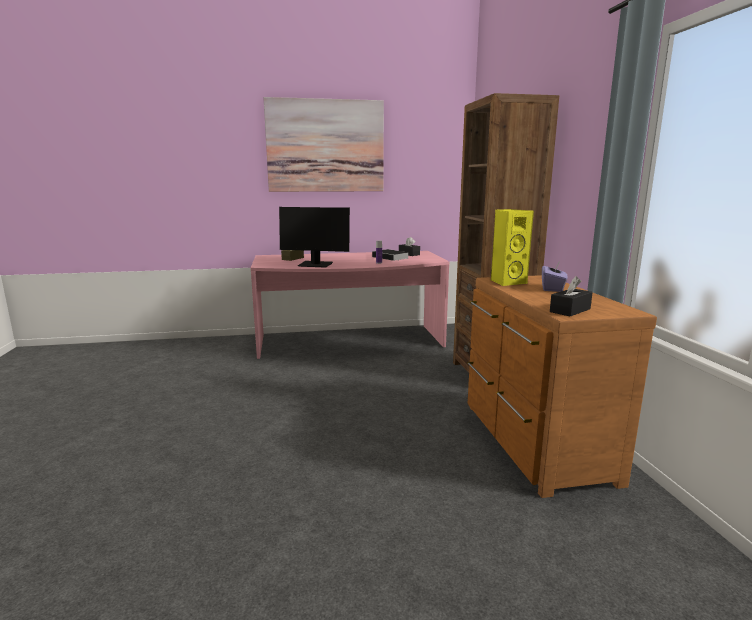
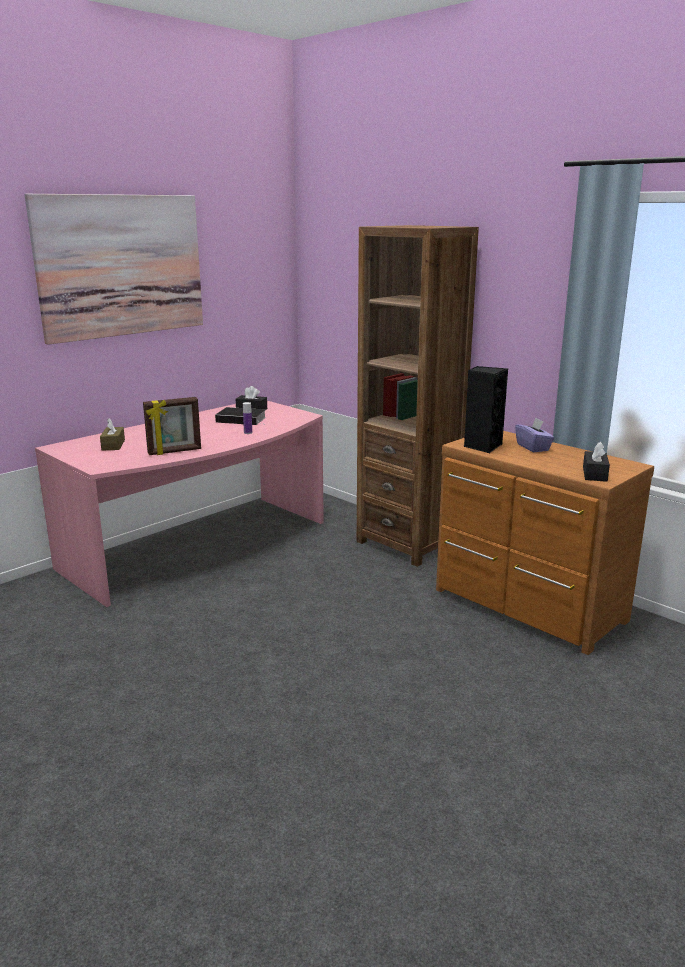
camera: 35 degrees left, 5 degrees up
(315, 265) = (174, 452): monitor -> picture frame
(507, 282) = (482, 446): yellow speaker -> black speaker

